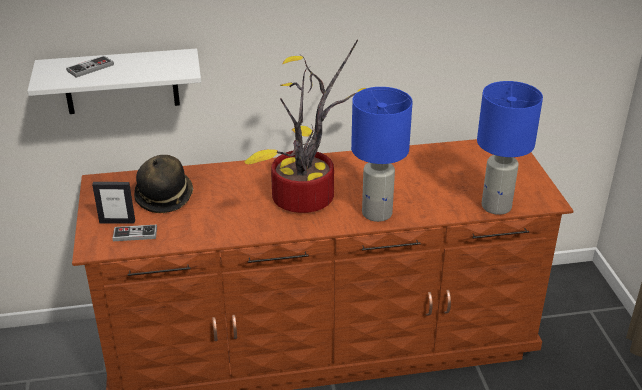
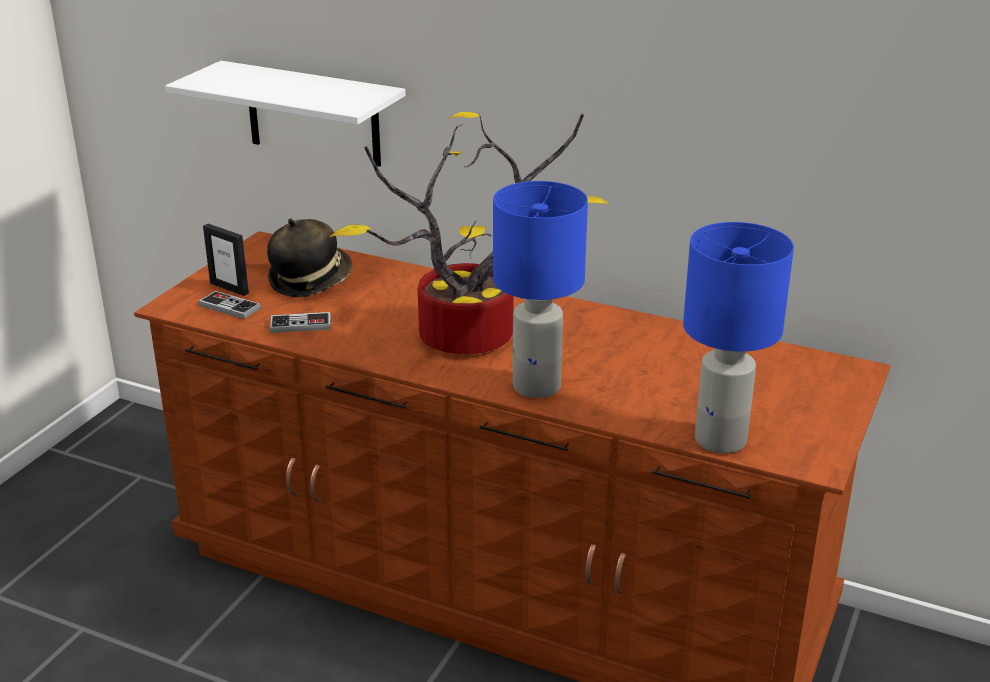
camera: 35 degrees right, 5 degrees down
(90, 68) = (259, 80): game controller -> game controller (300, 325)

